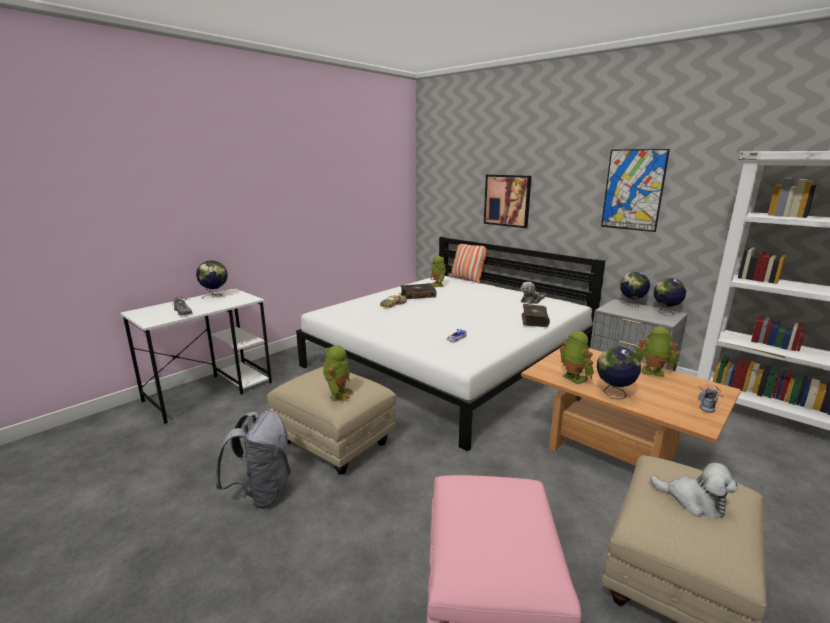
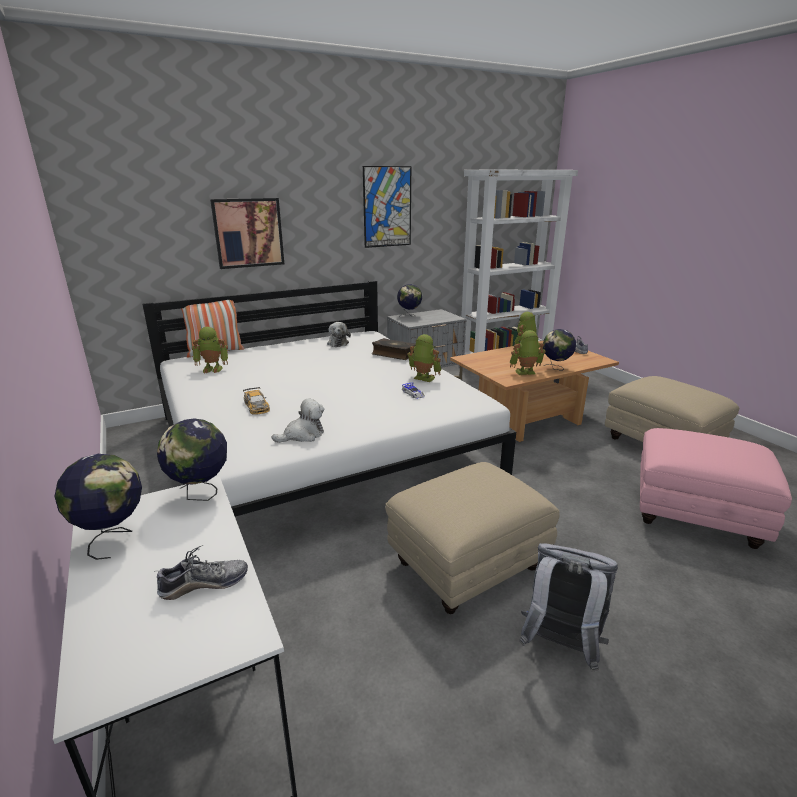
camera: 70 degrees left, 5 degrees up
(338, 394) = (508, 487): toy robot -> toy robot (423, 378)
(417, 296) = (242, 386): book -> none
(665, 313) = (437, 313): globe -> globe (201, 494)
(693, 501) = (677, 389): plush toy -> plush toy (303, 435)

